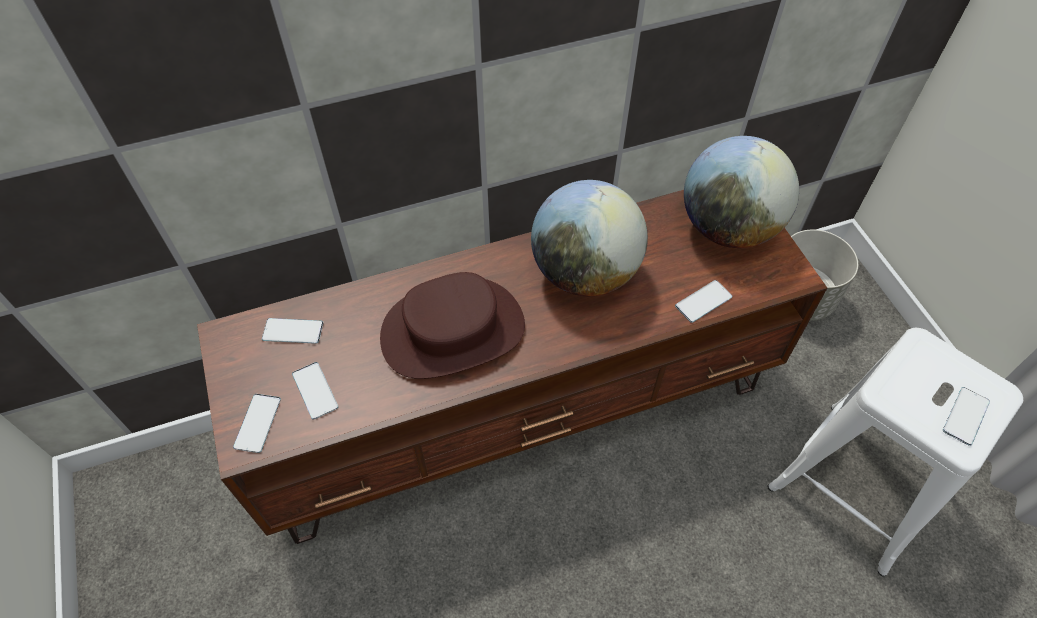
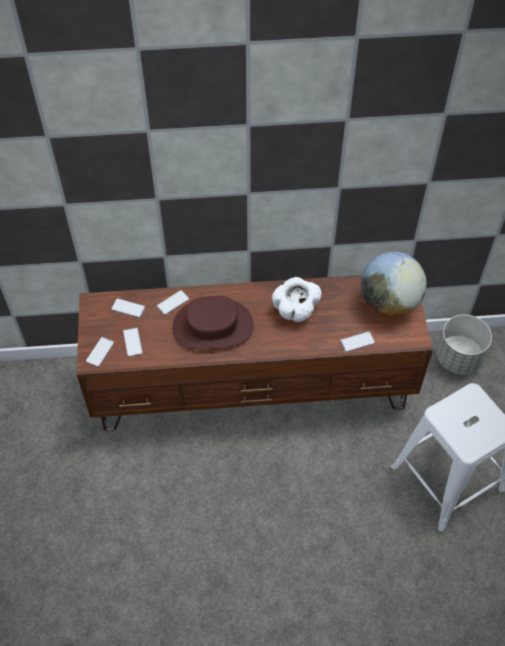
camera: 15 degrees right, 0 degrees up
(585, 272) = (296, 311): globe -> white bowl
(965, 416) = (477, 435): phone -> phone (172, 302)

